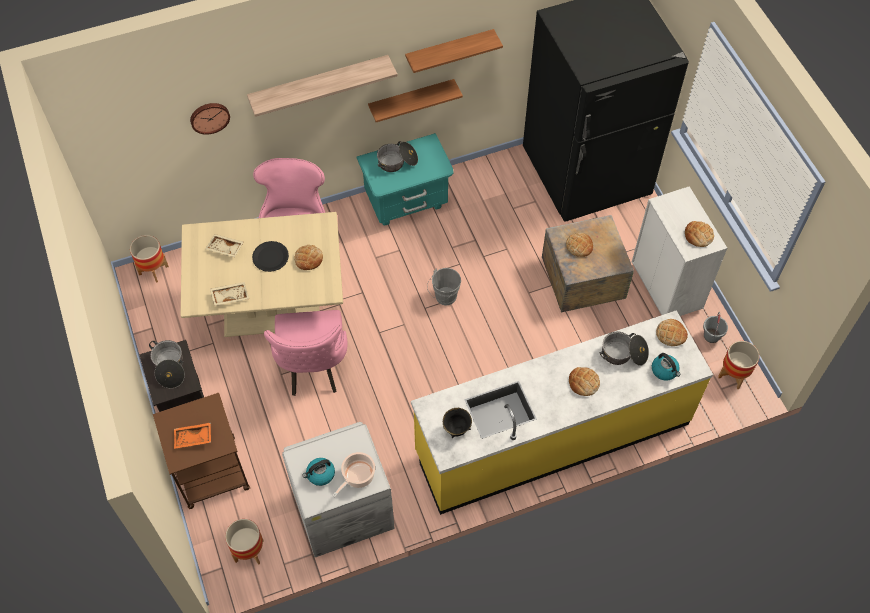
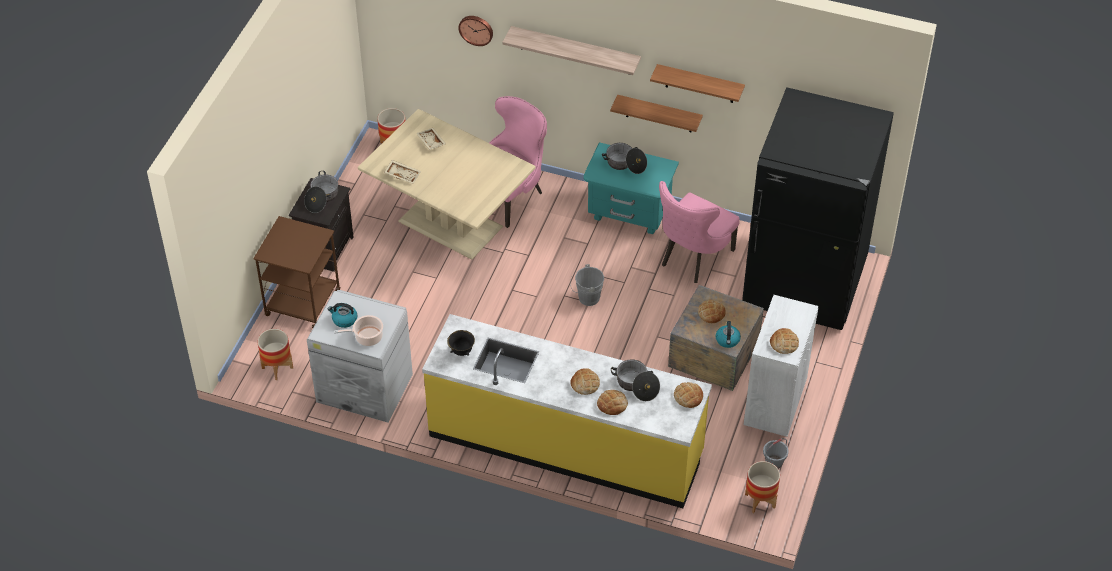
camera: 40 degrees right, 10 degrees down
(193, 438) = (289, 247): orange tray -> none
(270, 257) = (456, 167): black plate -> none
(308, 259) = (482, 184): bread -> bread (612, 404)
(313, 368) = (439, 282): pink chair -> pink chair (693, 257)
(665, 370) = (655, 416): kettle -> kettle (727, 340)

